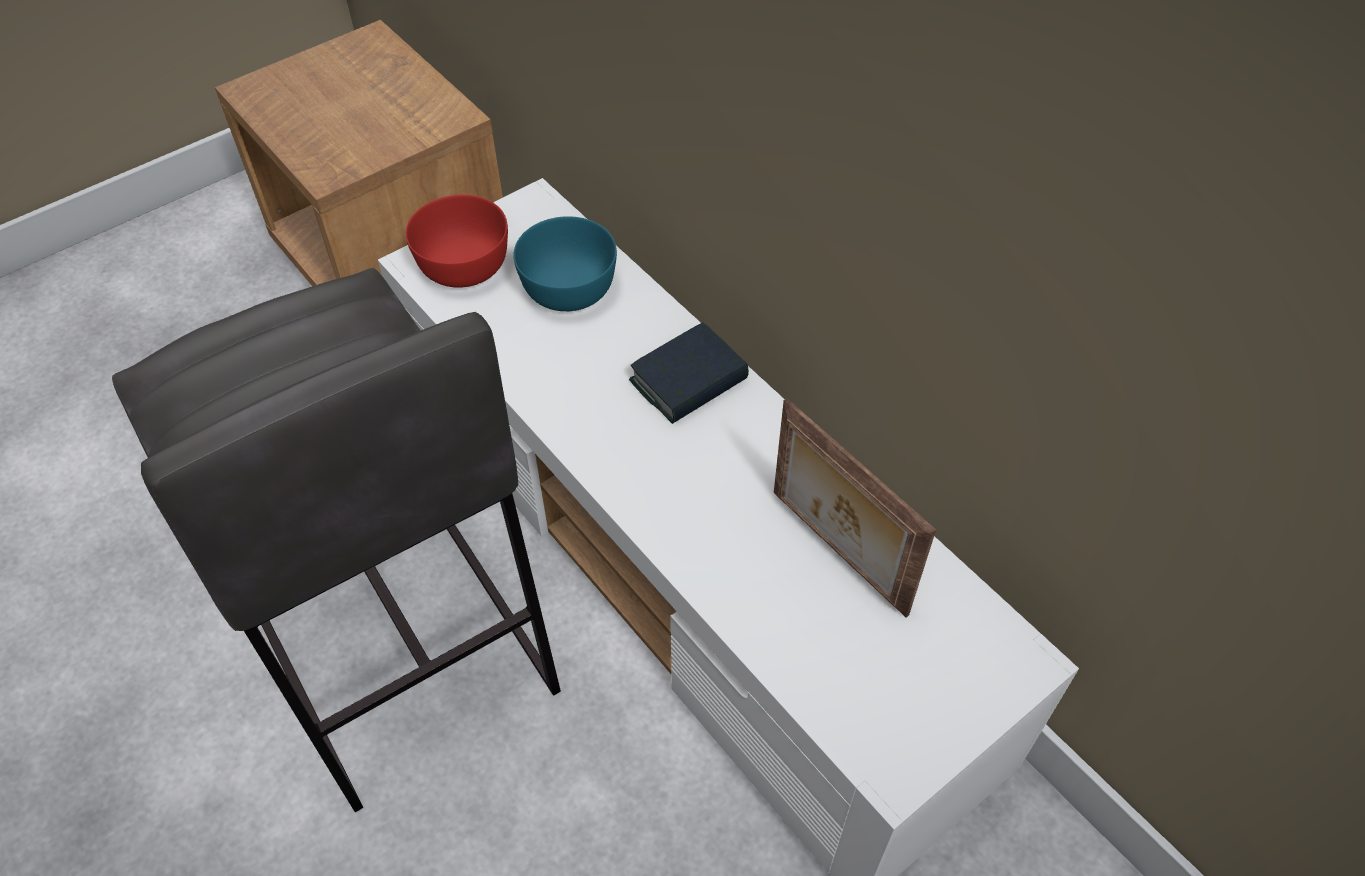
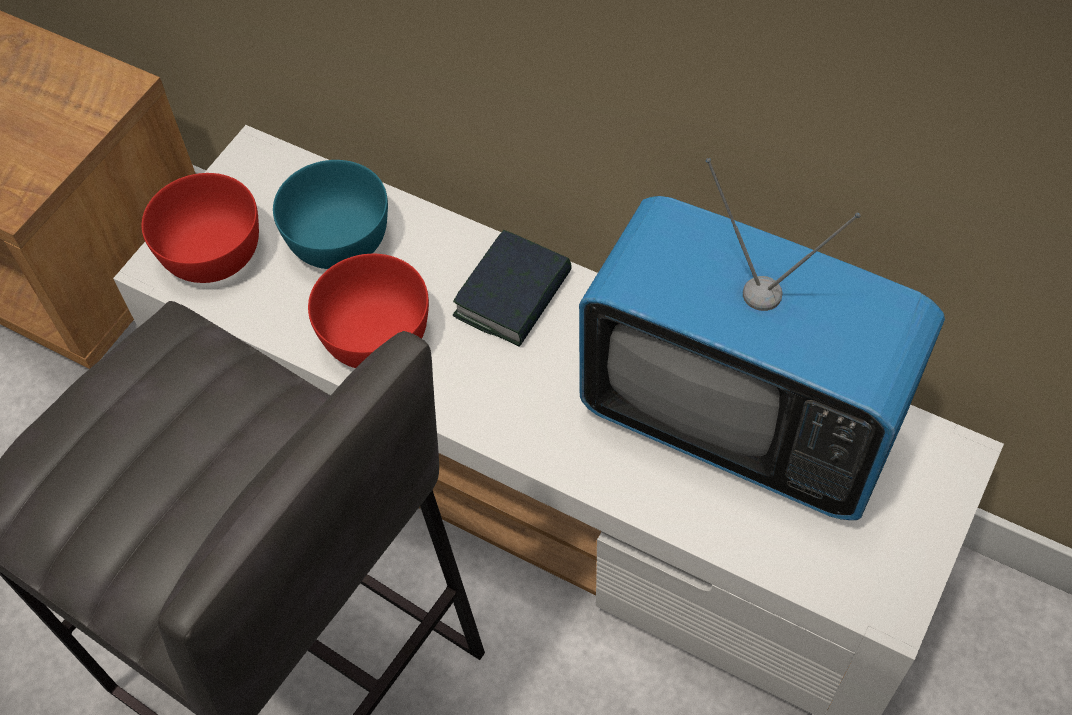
camera: 20 degrees left, 5 degrees up
(559, 372) = (377, 333): none -> red bowl
(836, 553) = (740, 419): picture frame -> television

